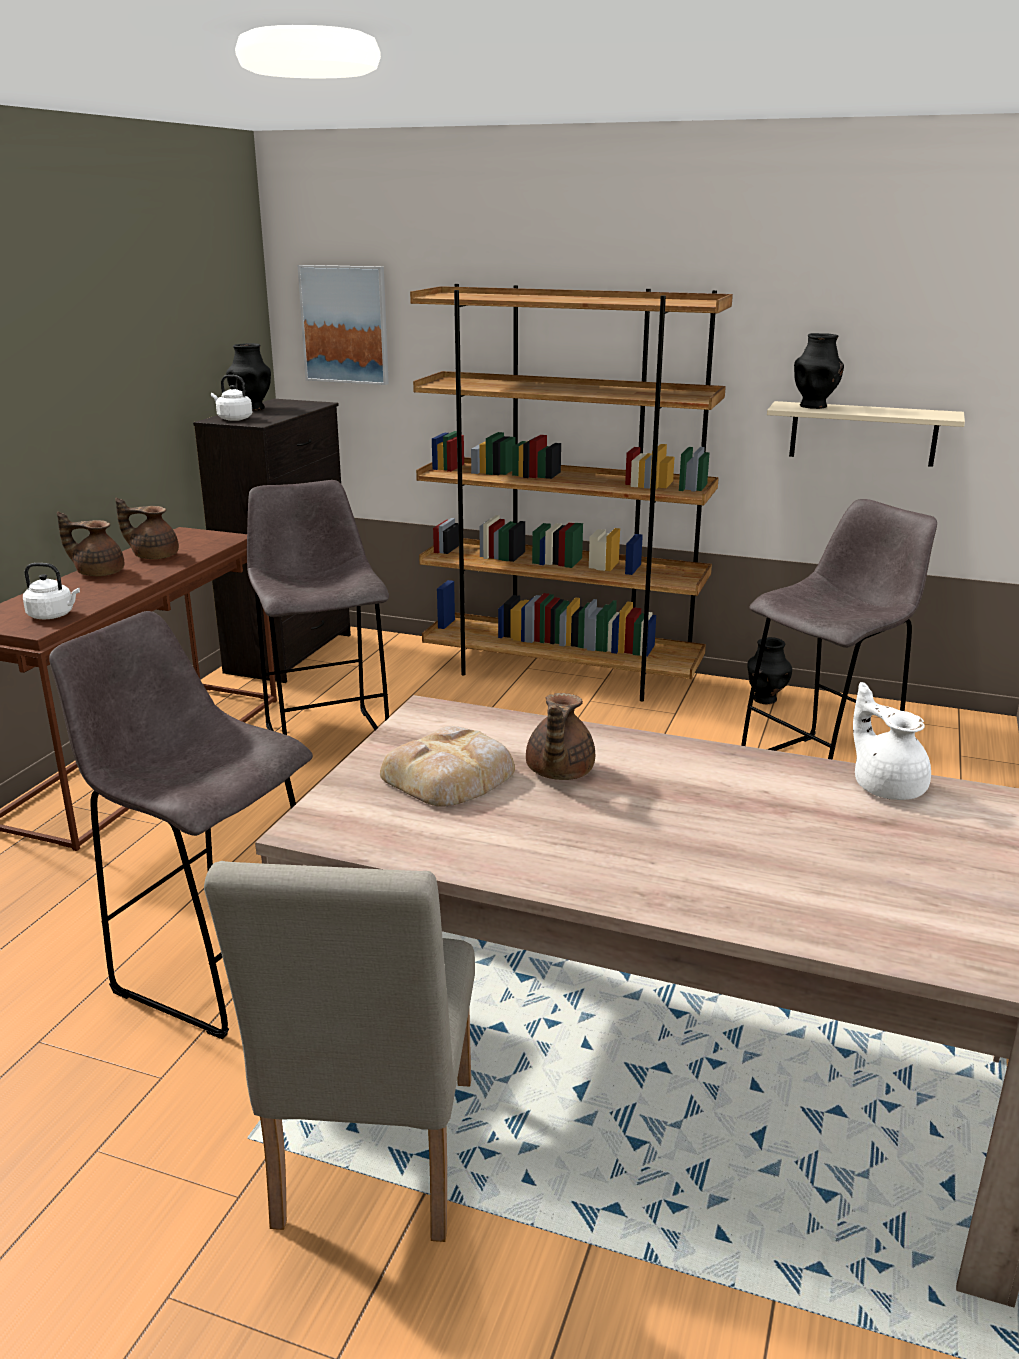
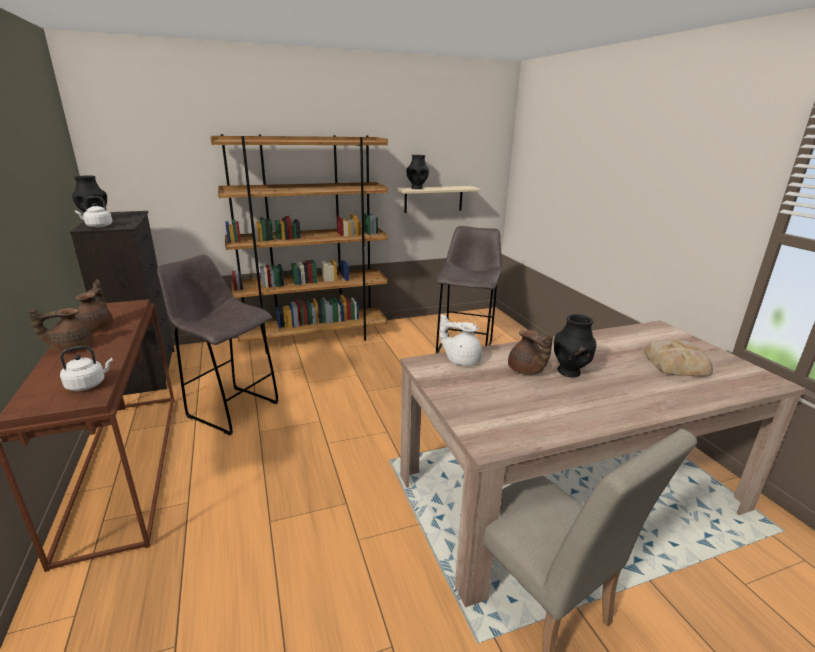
camera: 40 degrees left, 0 degrees up
(154, 556) = (97, 326): brown teapot -> brown teapot turned 120 degrees clockwise
(214, 968) = (338, 565): grey stool -> none
(345, 324) = (141, 161): picture -> none
(451, 776) = (492, 390): bread -> bread (676, 363)
(765, 699) = (411, 325): black vase -> black vase (569, 372)
(887, 786) = (623, 334): white teapot -> white teapot (461, 360)

